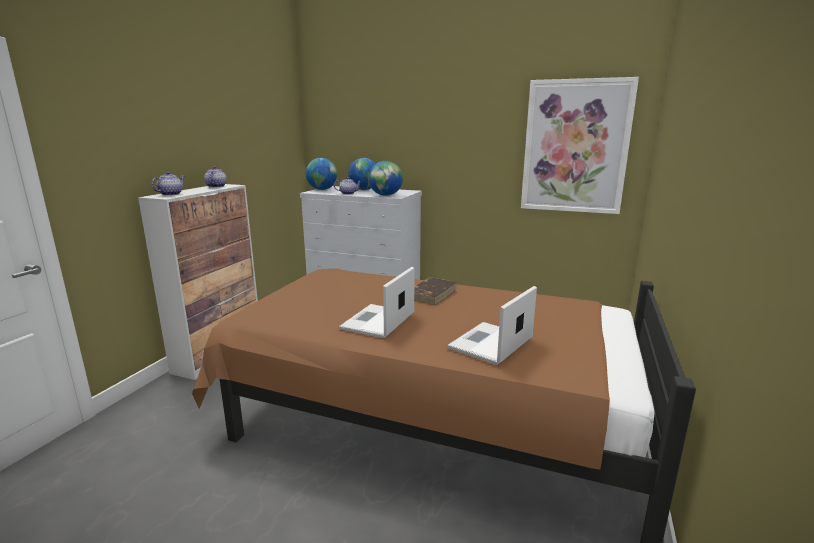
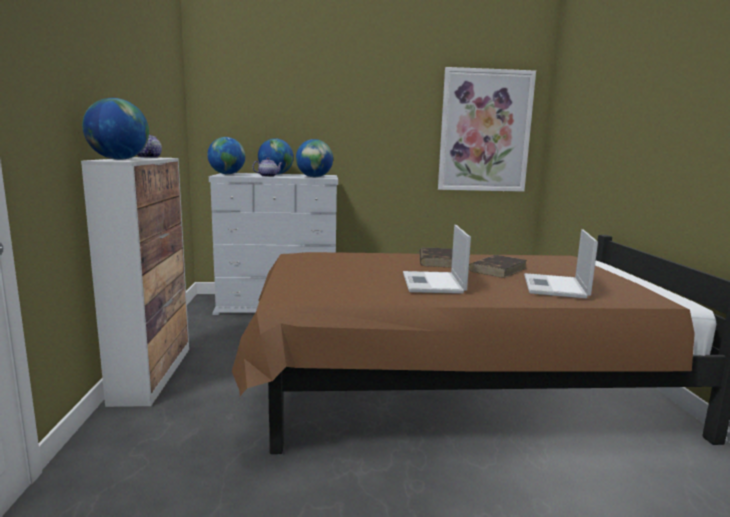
camera: 25 degrees left, 5 degrees down
(171, 194) = (118, 159): teapot -> globe
(471, 312) = (497, 269): none -> brown book

